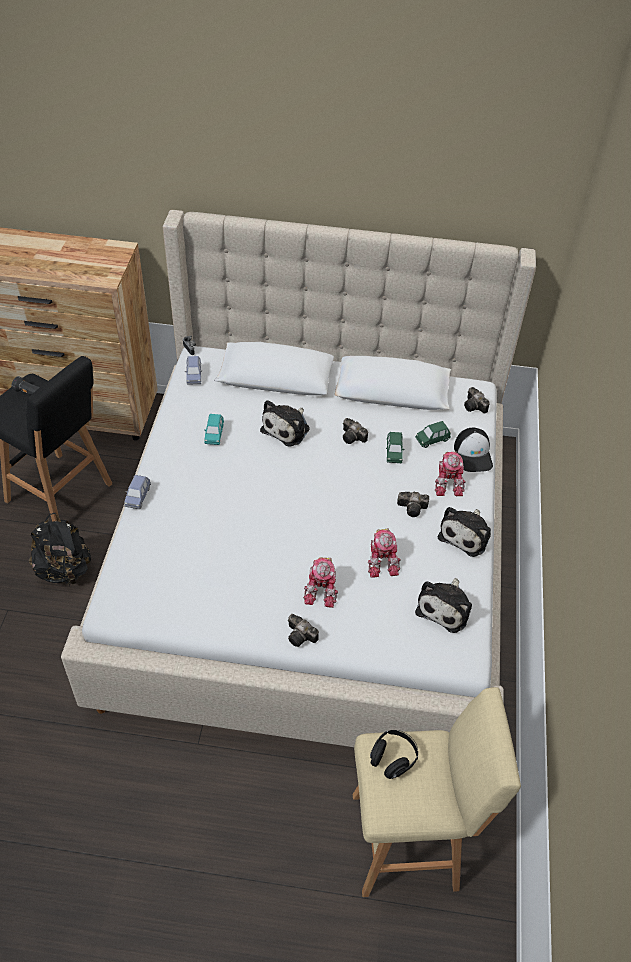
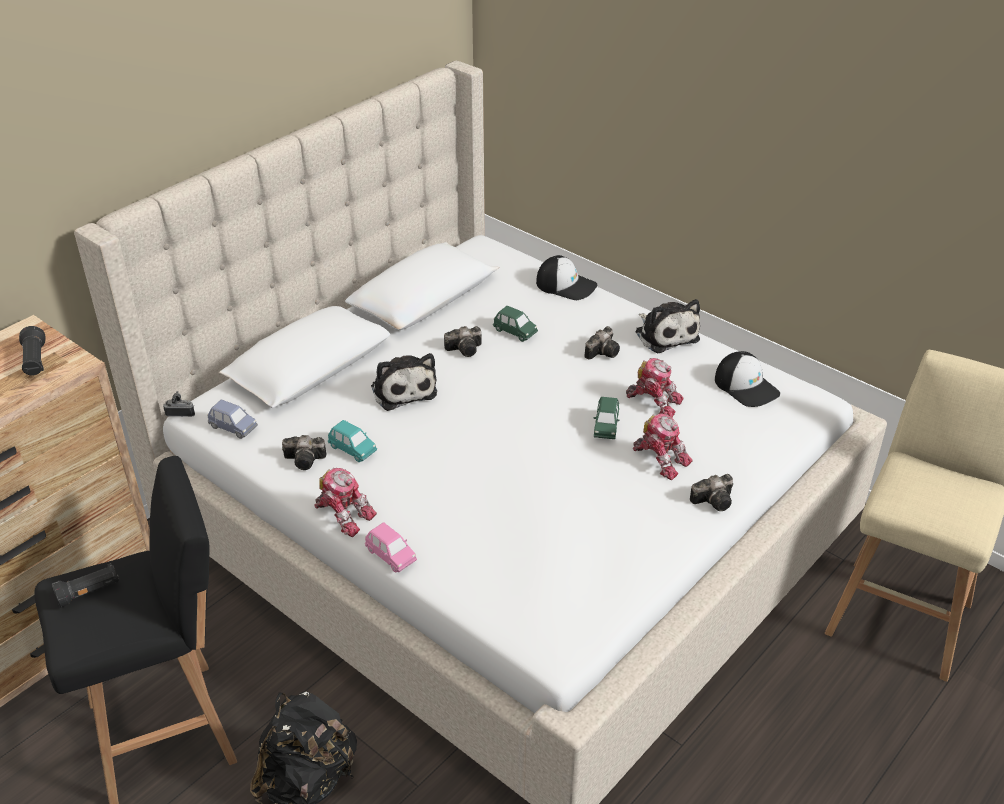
camera: 55 degrees left, 10 degrees down
(98, 266) = (35, 361): none -> black flashlight
(138, 497) = (391, 556): blue toy car -> pink toy car
(393, 759) = (912, 496): black headphones -> none
(432, 439) = (521, 300): green toy car -> green toy car (606, 427)
(445, 607) = (746, 386): plush toy -> cap
(448, 482) = (587, 315): toy robot -> toy robot (344, 514)
(475, 407) = (504, 256): camera -> camera (306, 460)

